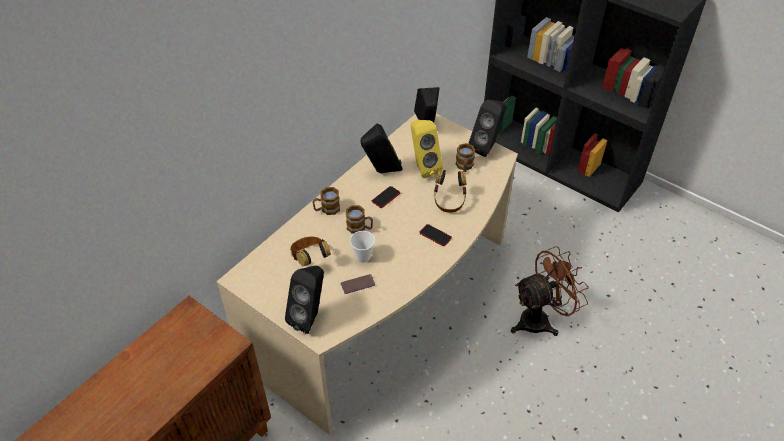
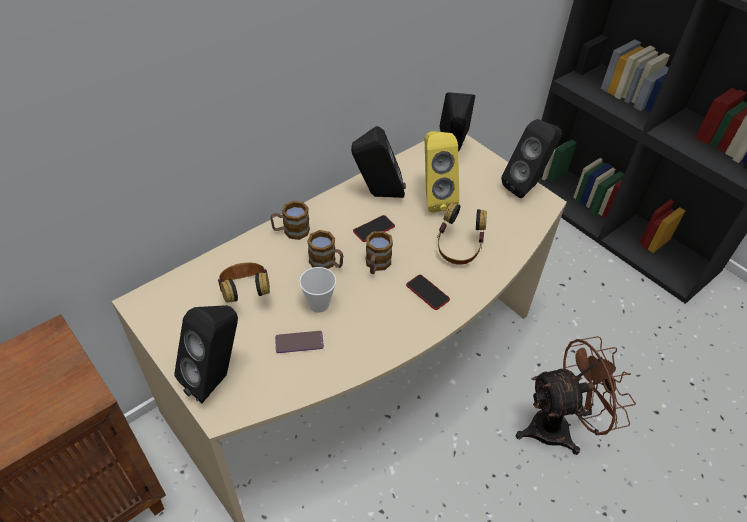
camera: 10 degrees right, 0 degrees up
(464, 167) = (490, 207): mug -> mug (376, 265)

